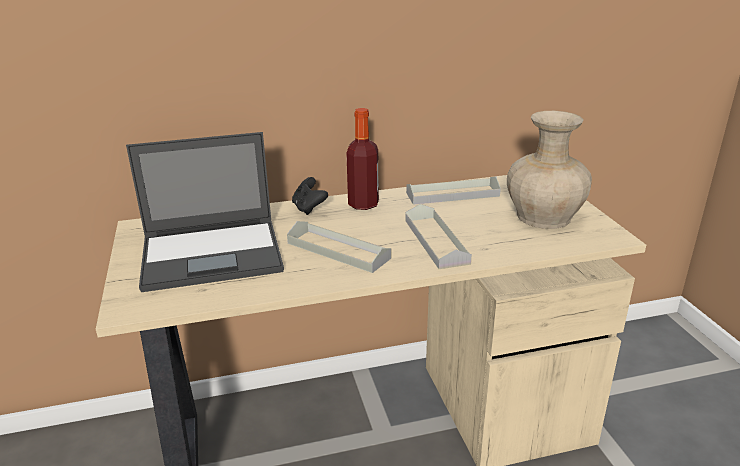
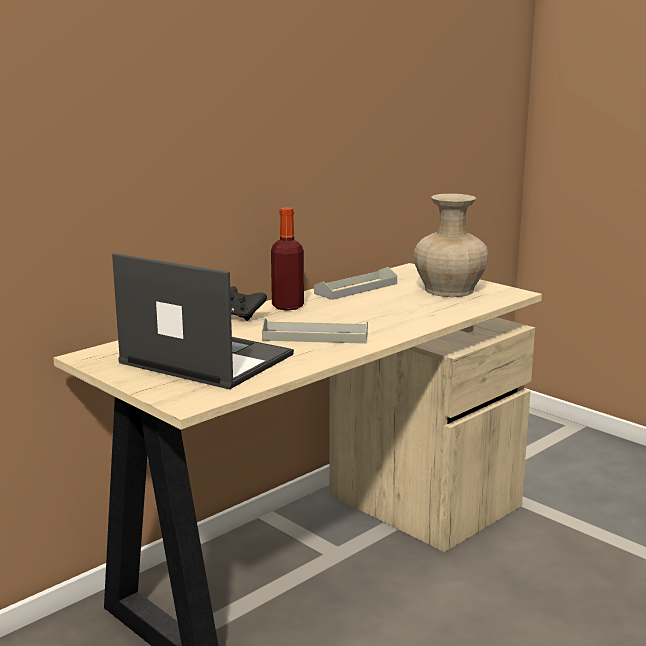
camera: 30 degrees left, 10 degrees down
(214, 254) = (204, 359): laptop -> laptop turned 105 degrees counterclockwise
(436, 241) = (387, 317): grey tray -> none

